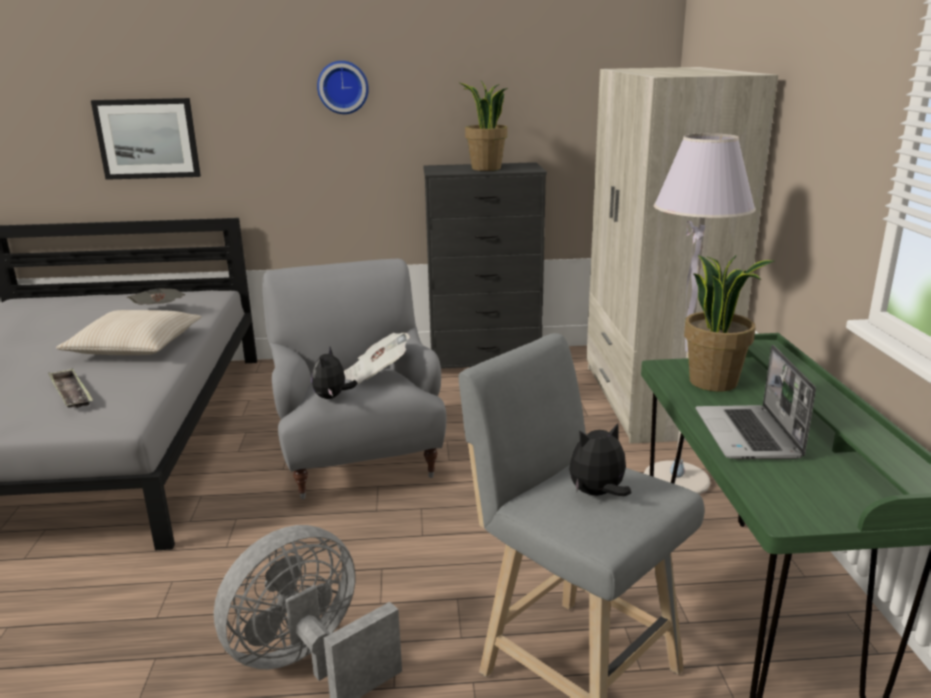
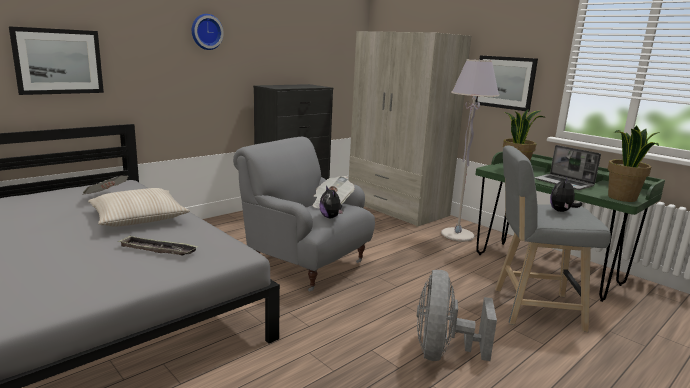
camera: 40 degrees left, 5 degrees down
(486, 168) = (297, 86): potted plant -> potted plant (622, 198)
(814, 182) = (505, 82): none -> picture

